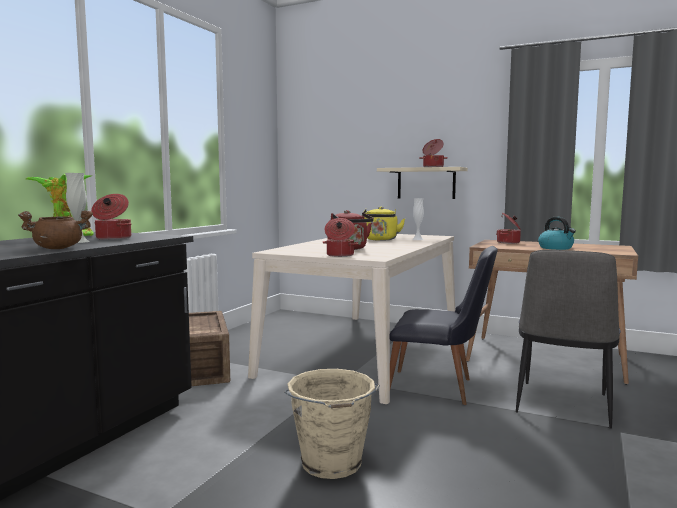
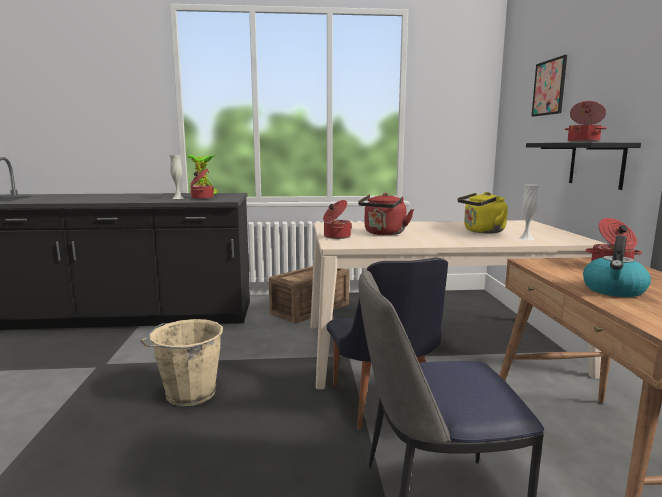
camera: 60 degrees right, 5 degrees up
(58, 248) = (140, 201): brown cooking pot -> none
(358, 125) = (549, 87): none -> picture
(426, 183) = (596, 164): beige shelf -> black shelf

